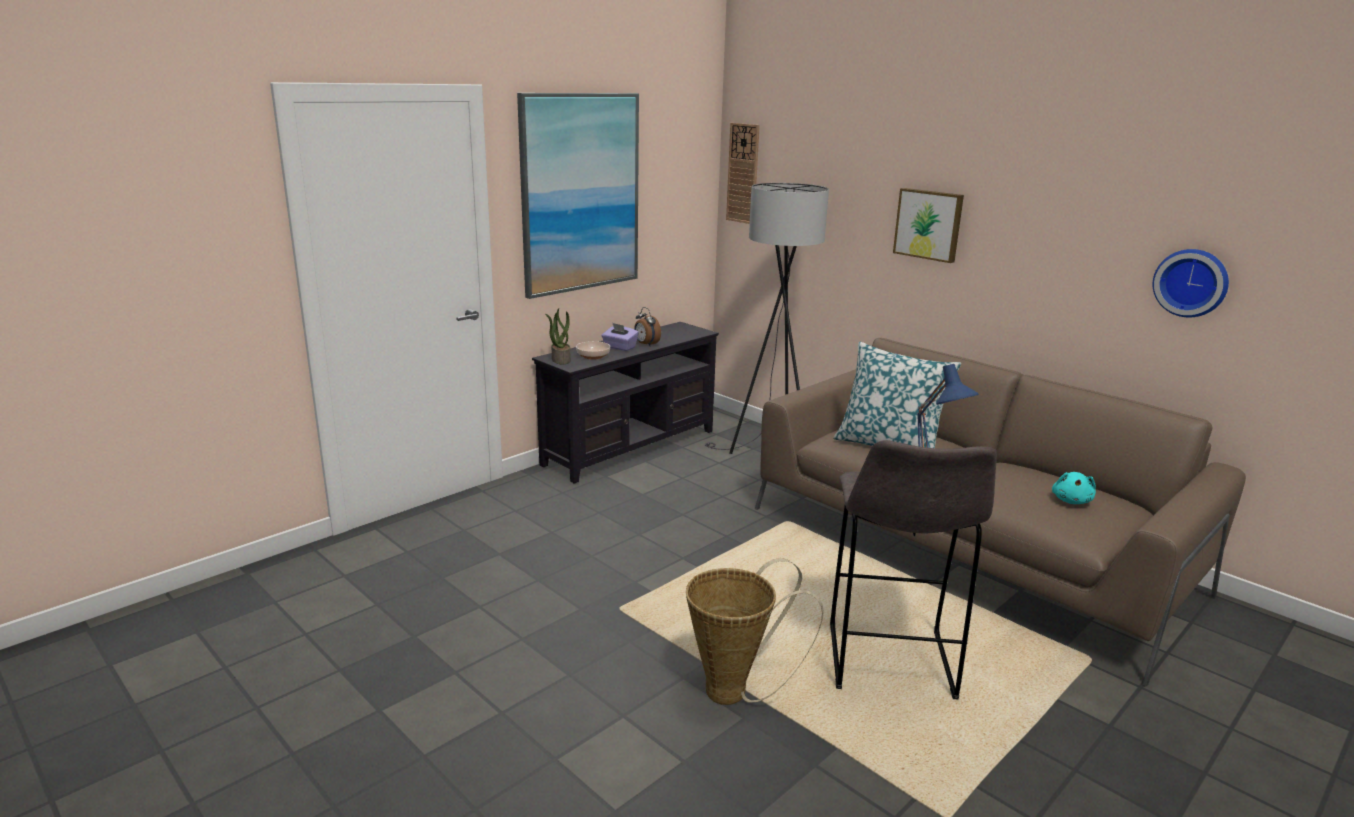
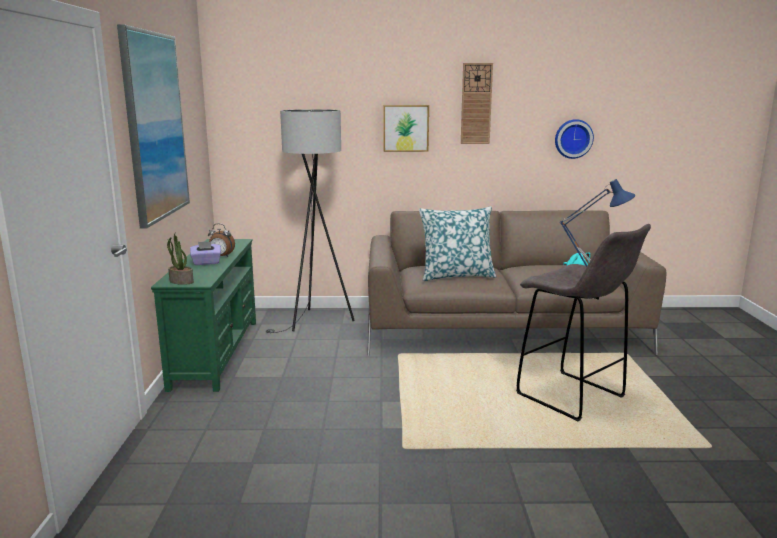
camera: 45 degrees left, 5 degrees down
(593, 356) = (201, 272): bowl -> none
(629, 448) = (215, 353): black tv stand -> green tv stand
(736, 692) = (544, 452): basket -> none
(743, 173) = (233, 109): wall clock -> wall clock (476, 104)

